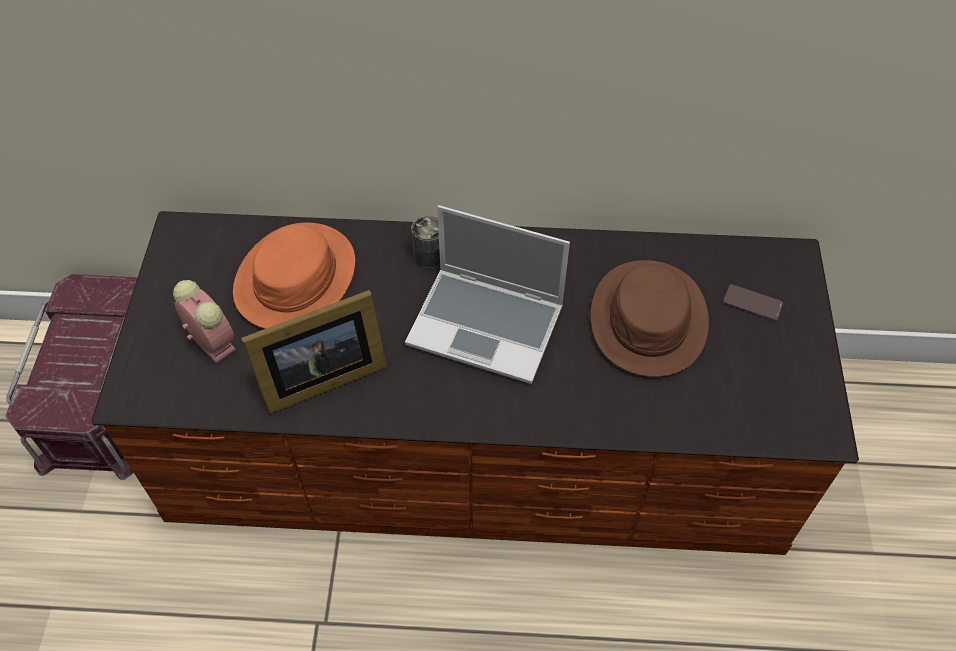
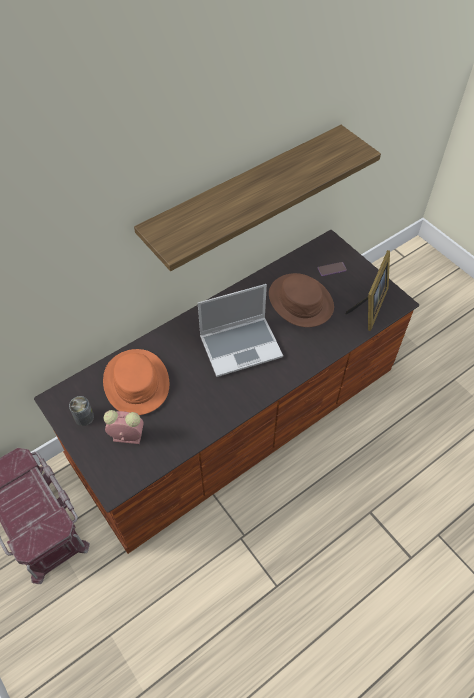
camera: 40 degrees left, 0 degrees up
(318, 377) = (192, 417): picture frame -> picture frame (370, 307)
(429, 255) = (187, 333): can -> can (84, 417)
(625, 63) = (244, 192): none -> shelf

